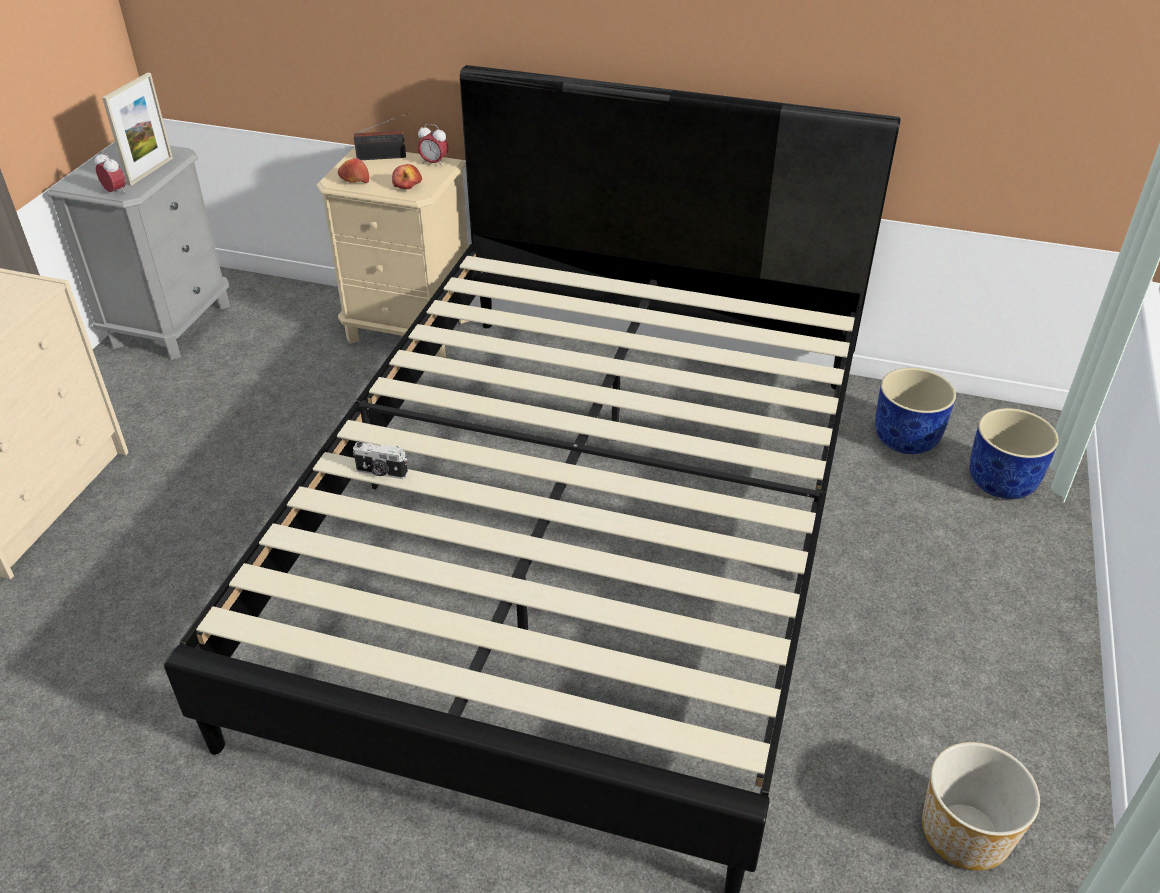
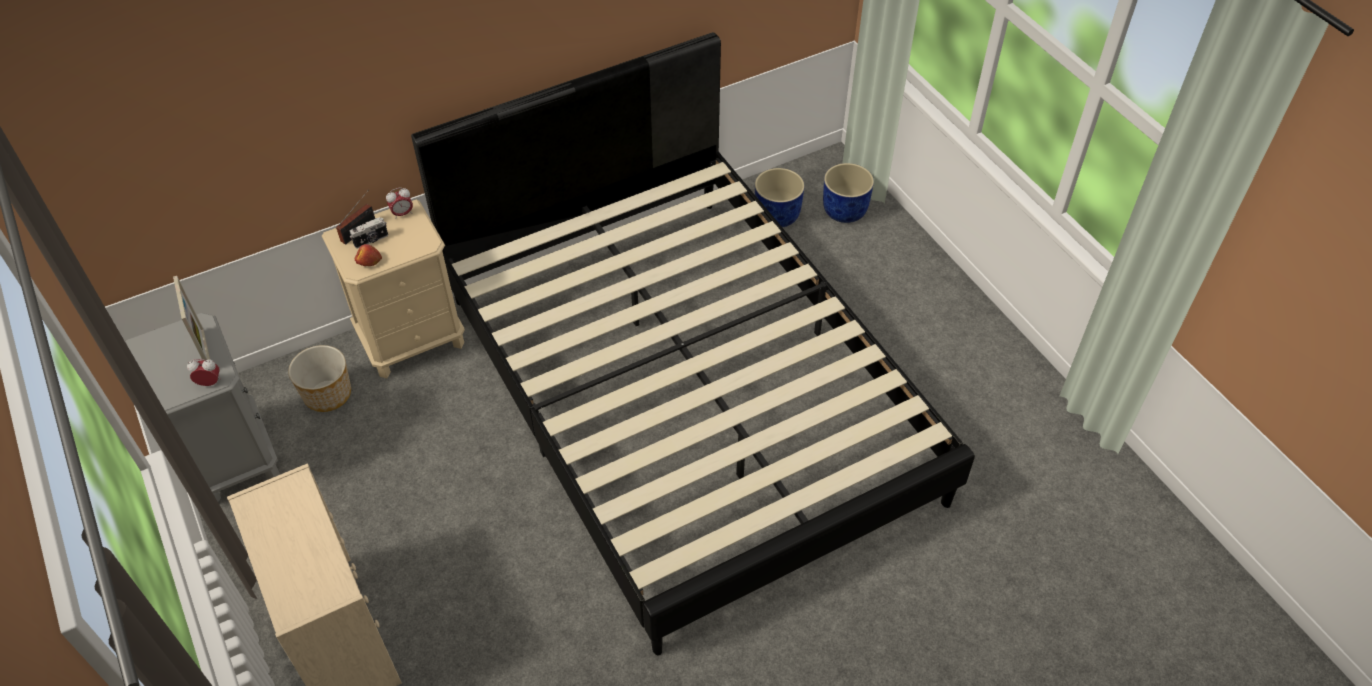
camera: 45 degrees left, 10 degrees up
(381, 473) = (607, 436): camera -> camera (371, 240)
(408, 185) = (412, 242): apple -> none
(964, 834) = (999, 403): planter -> planter (328, 395)

